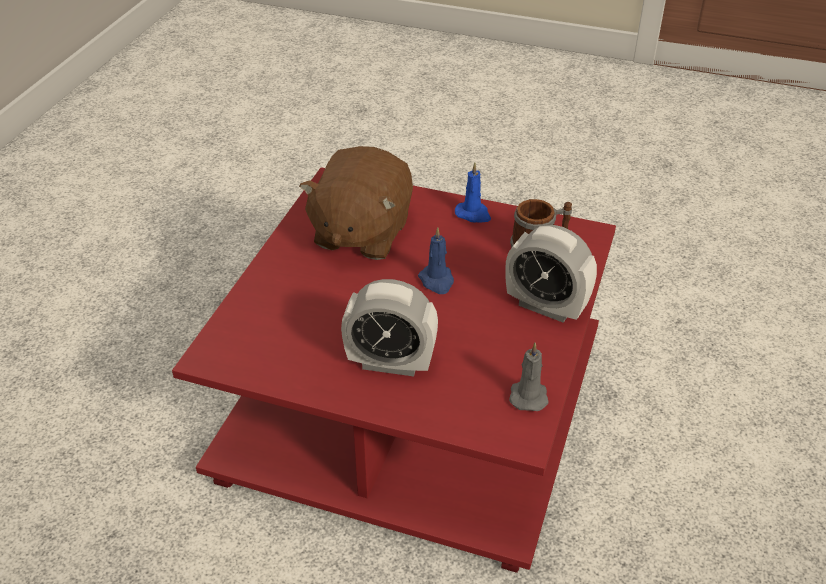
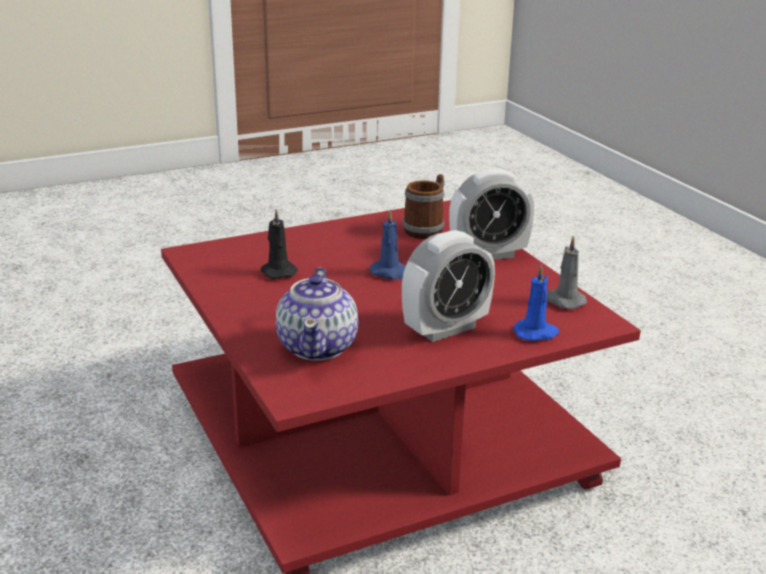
camera: 45 degrees left, 15 degrees down
(283, 323) = (318, 346): none -> teapot
(361, 233) = (277, 271): brown plush toy -> black candle
(473, 214) = (345, 229): blue candle -> blue candle (536, 333)

